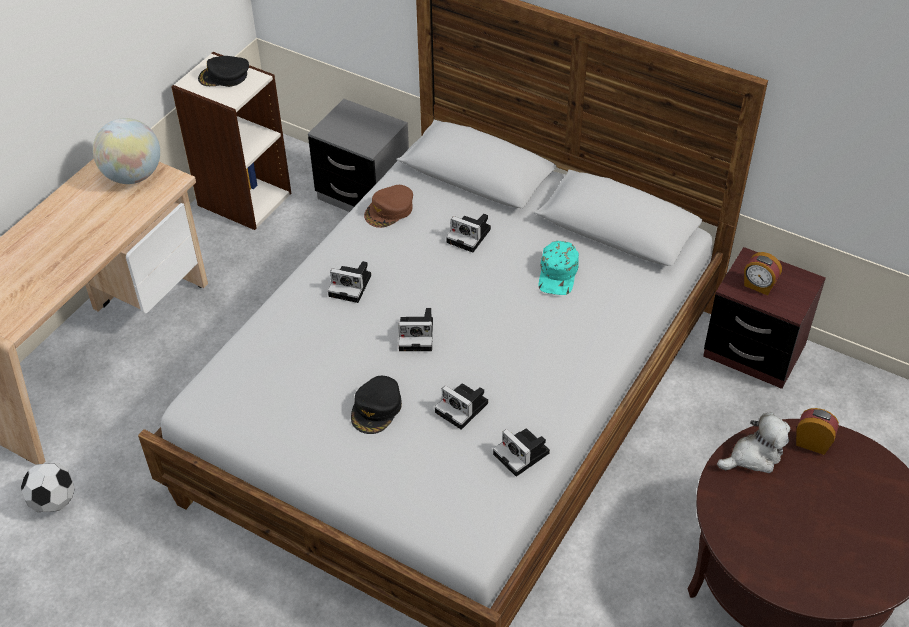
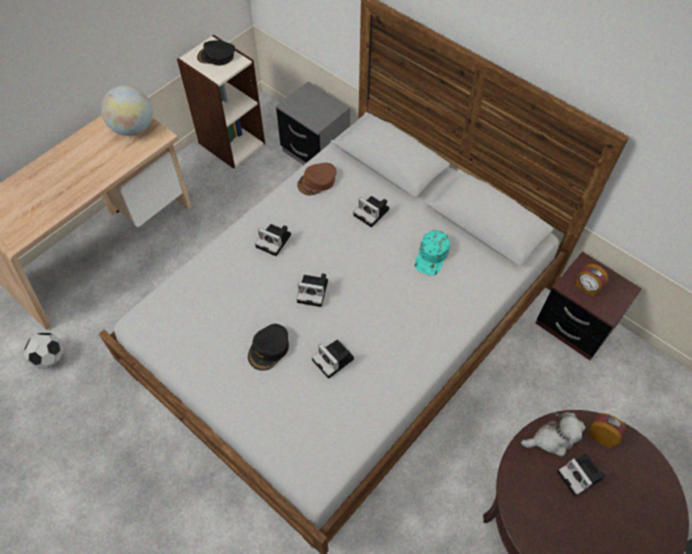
camera: 10 degrees right, 10 degrees up
(523, 454) = (370, 409): camera -> camera (581, 476)

